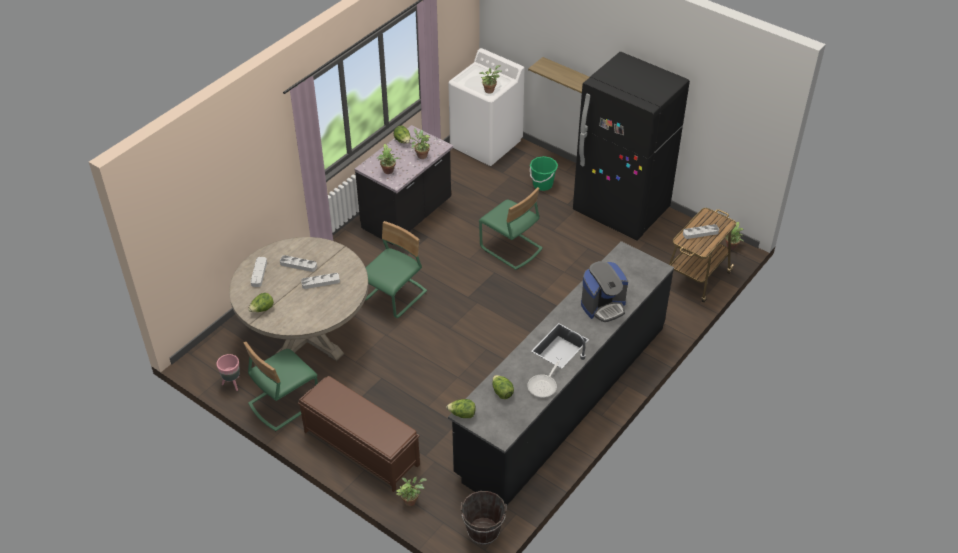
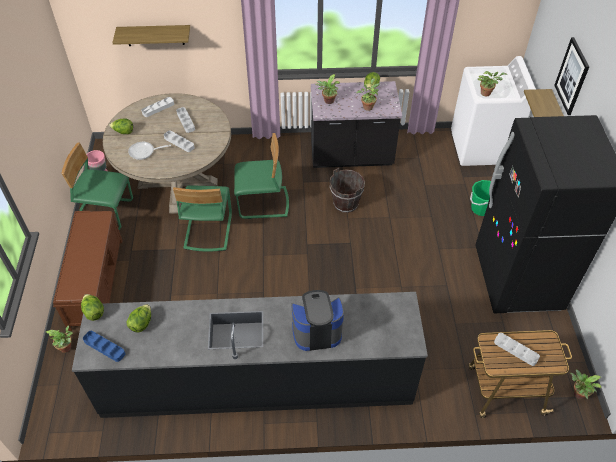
camera: 50 degrees right, 5 degrees up
(222, 204) = (155, 35): none -> shelf
(483, 531) = (67, 419): brown bucket -> brown bucket (346, 203)
(502, 423) = (104, 347): none -> blue tray
(510, 249) = (387, 236): green chair -> green chair (207, 231)
(543, 386) = (174, 349): frying pan -> frying pan (144, 152)
(566, 37) = (572, 76): none -> picture
(603, 306) = (316, 331): coffee machine -> coffee machine turned 150 degrees clockwise

